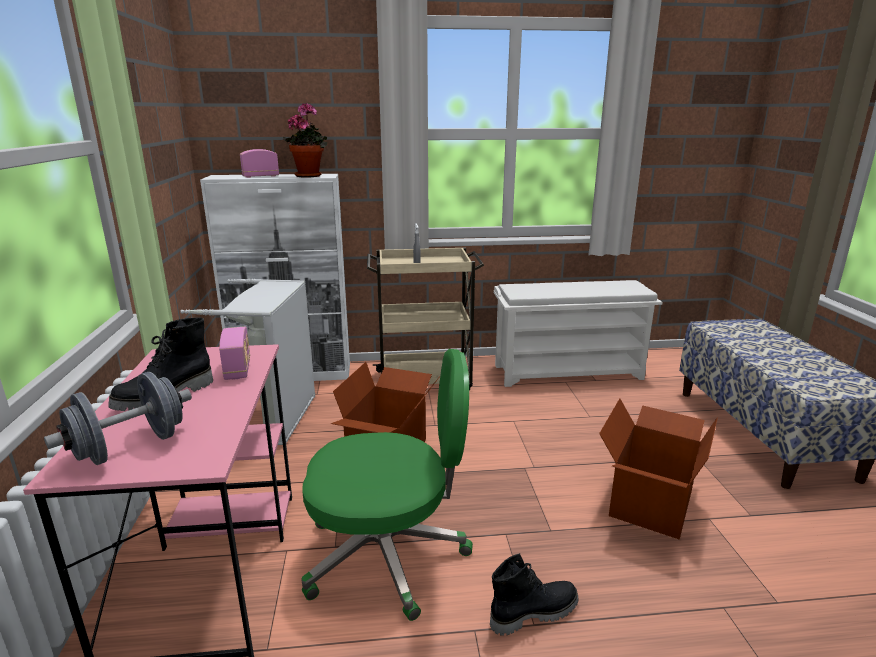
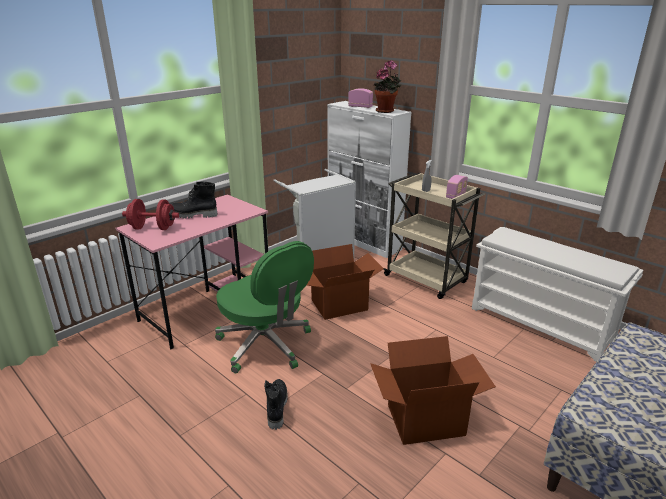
camera: 50 degrees right, 5 degrees up
(130, 447) = (153, 228): grey dumbbell -> red dumbbell
(238, 369) = (232, 215): radio -> radio (456, 195)
(533, 612) = (276, 407): black boot -> black boot turned 120 degrees counterclockwise

